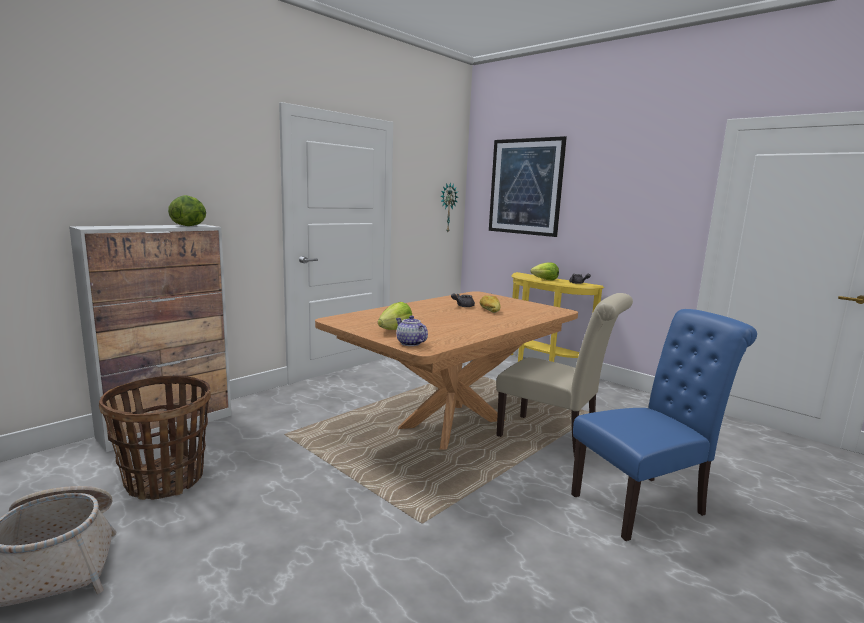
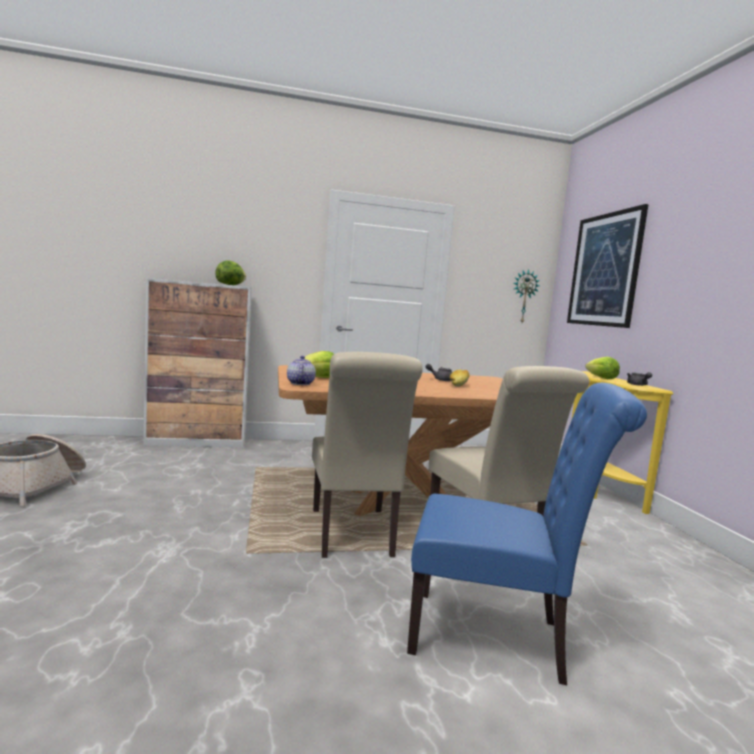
camera: 35 degrees right, 5 degrees down
(165, 480) = (145, 468): basket -> none
(467, 469) = (353, 535): none -> beige chair

